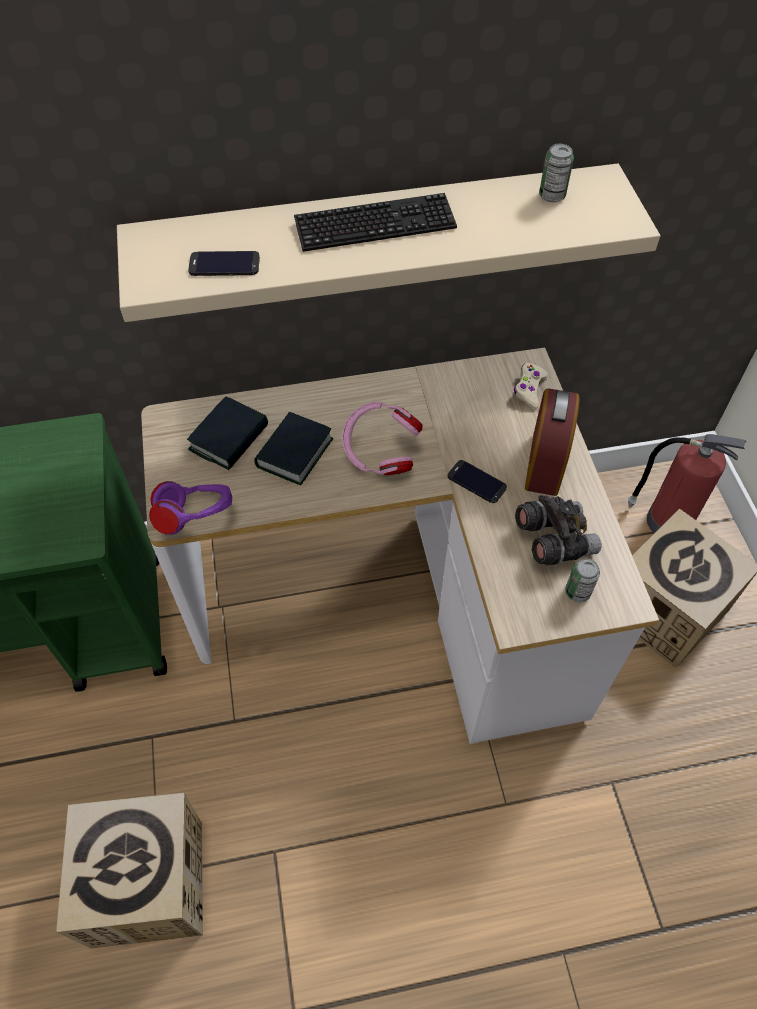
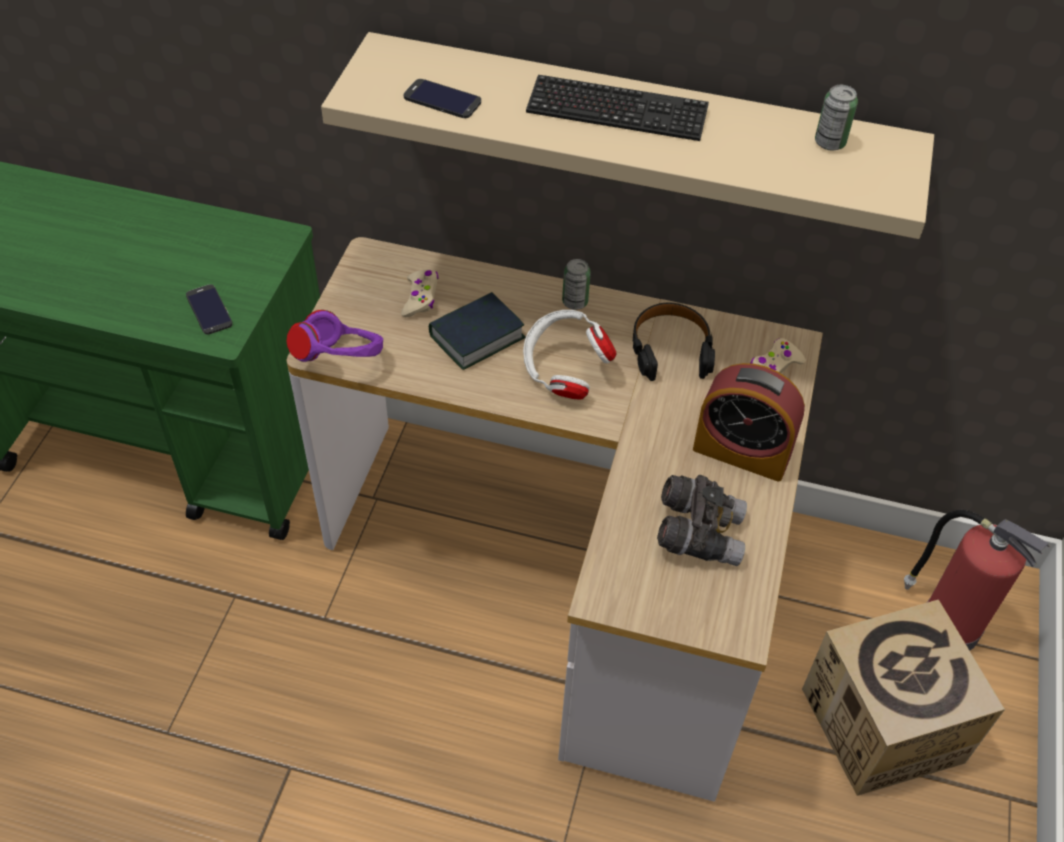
camera: 25 degrees right, 5 degrees down
(149, 882) = (154, 735): cardboard box -> none
(229, 438) = (420, 298): book -> beige game controller
(380, 455) = (564, 373): pink headphones -> white headphones
(447, 403) = (670, 349): none -> black headphones
(476, 482) = (651, 440): phone -> phone (209, 310)
(545, 463) = (742, 451): alarm clock -> alarm clock turned 105 degrees counterclockwise
(577, 592) = (690, 596): can -> can (575, 302)

